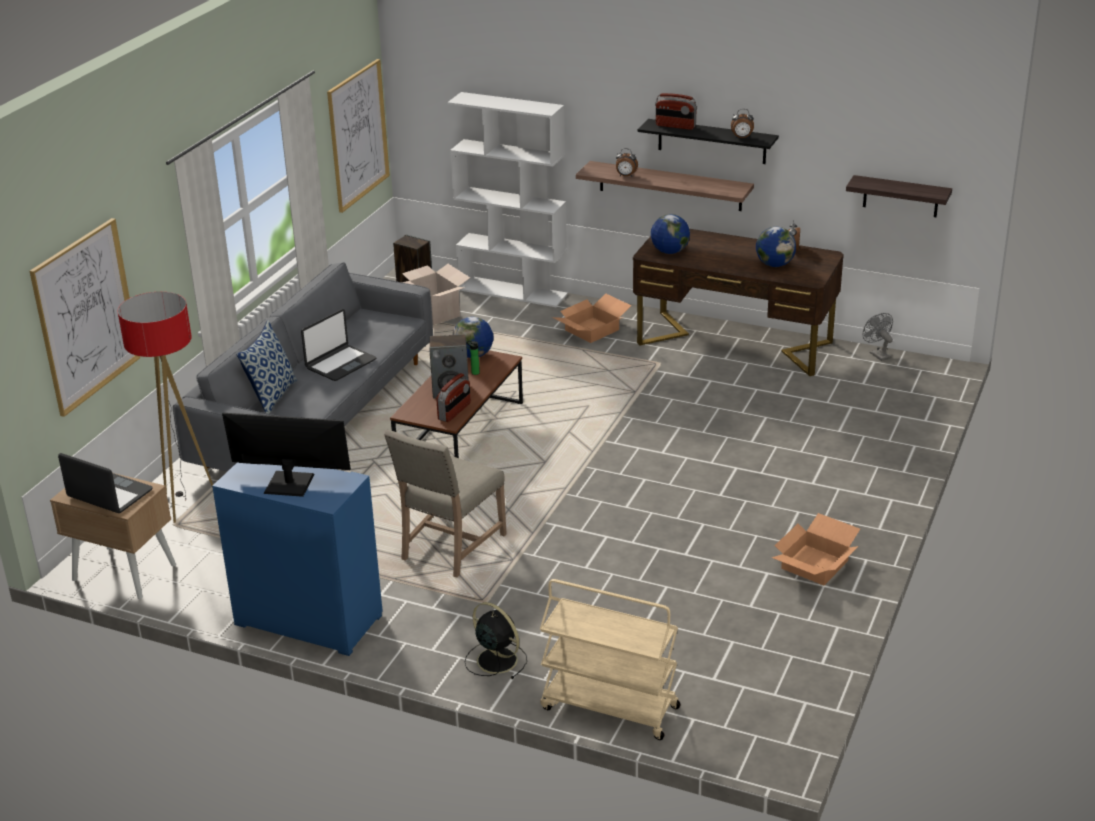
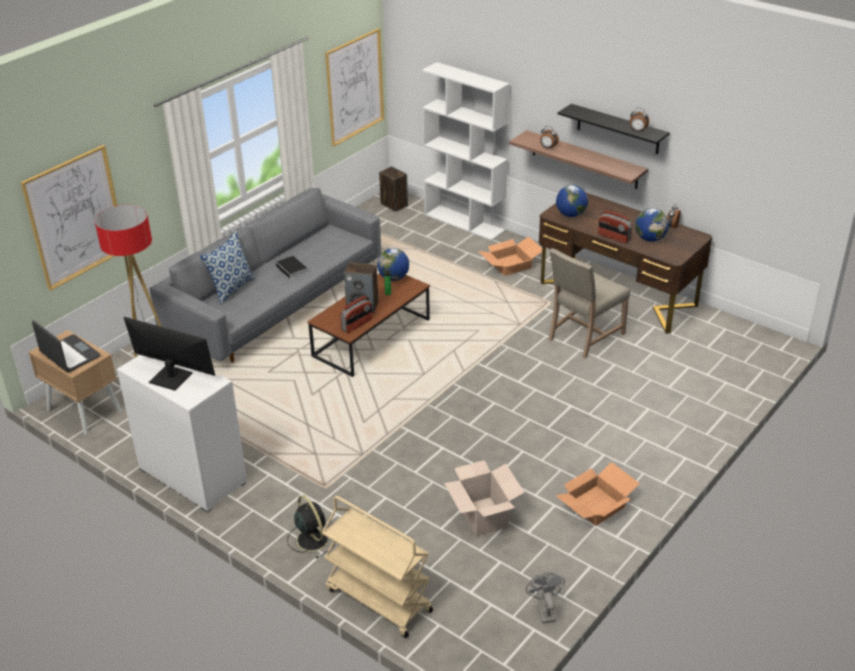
camera: 15 degrees right, 5 degrees up
(307, 620) = (191, 476): blue cabinet -> white cabinet
(340, 364) = (292, 269): laptop -> book
(436, 313) = (399, 232): cardboard box -> cardboard box (484, 516)
(450, 548) = (320, 435): beige chair -> beige chair (583, 337)
(675, 126) = (589, 113): radio -> radio (614, 237)
(877, 354) = (731, 322): grey fan -> grey fan (544, 611)
(900, 196) = (762, 198): shelf -> none

